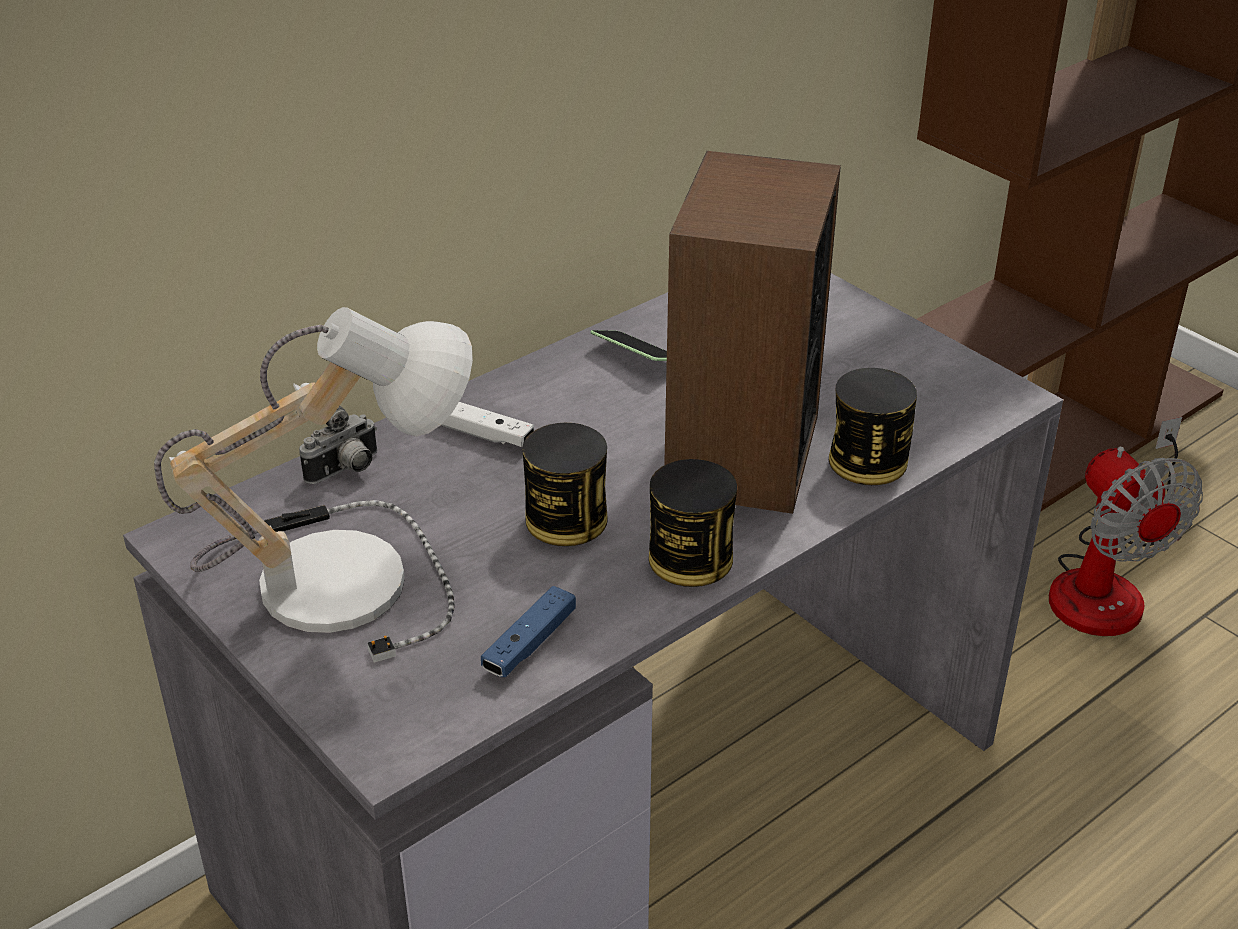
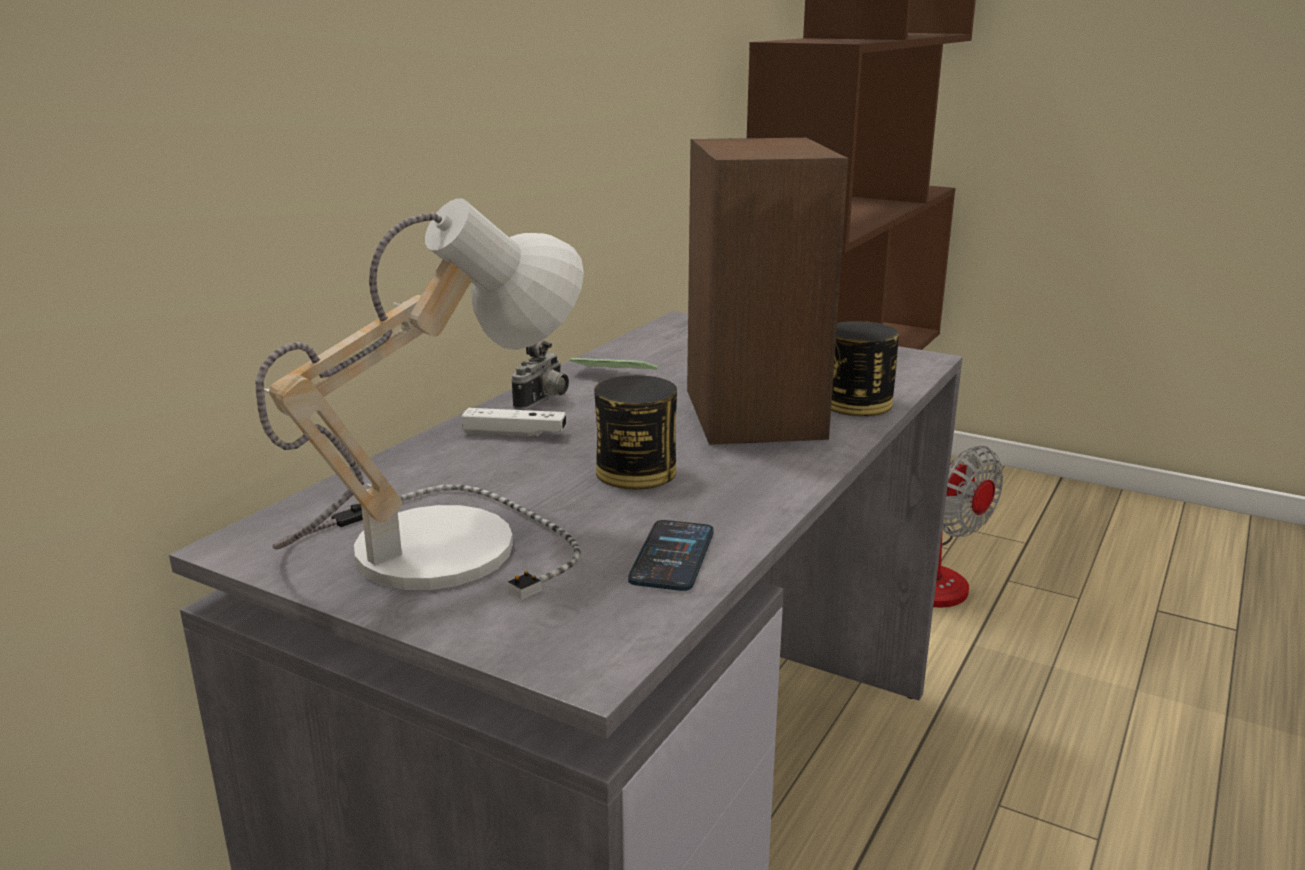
camera: 20 degrees left, 15 degrees down
(346, 471) = (395, 473): camera -> camera (544, 401)
(530, 643) = (672, 557): blue game controller -> phone
(690, 558) = (770, 478): can -> none

